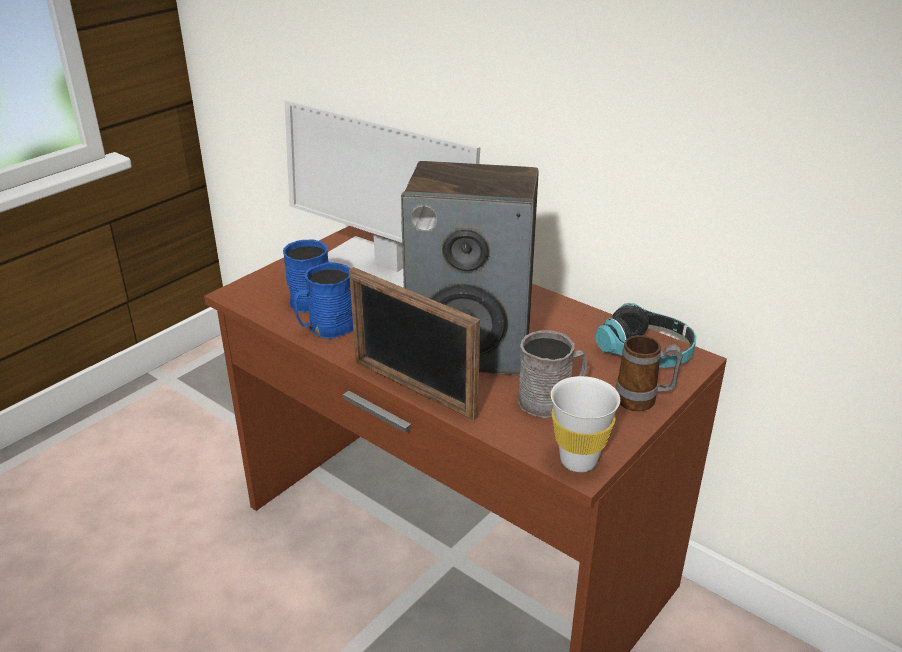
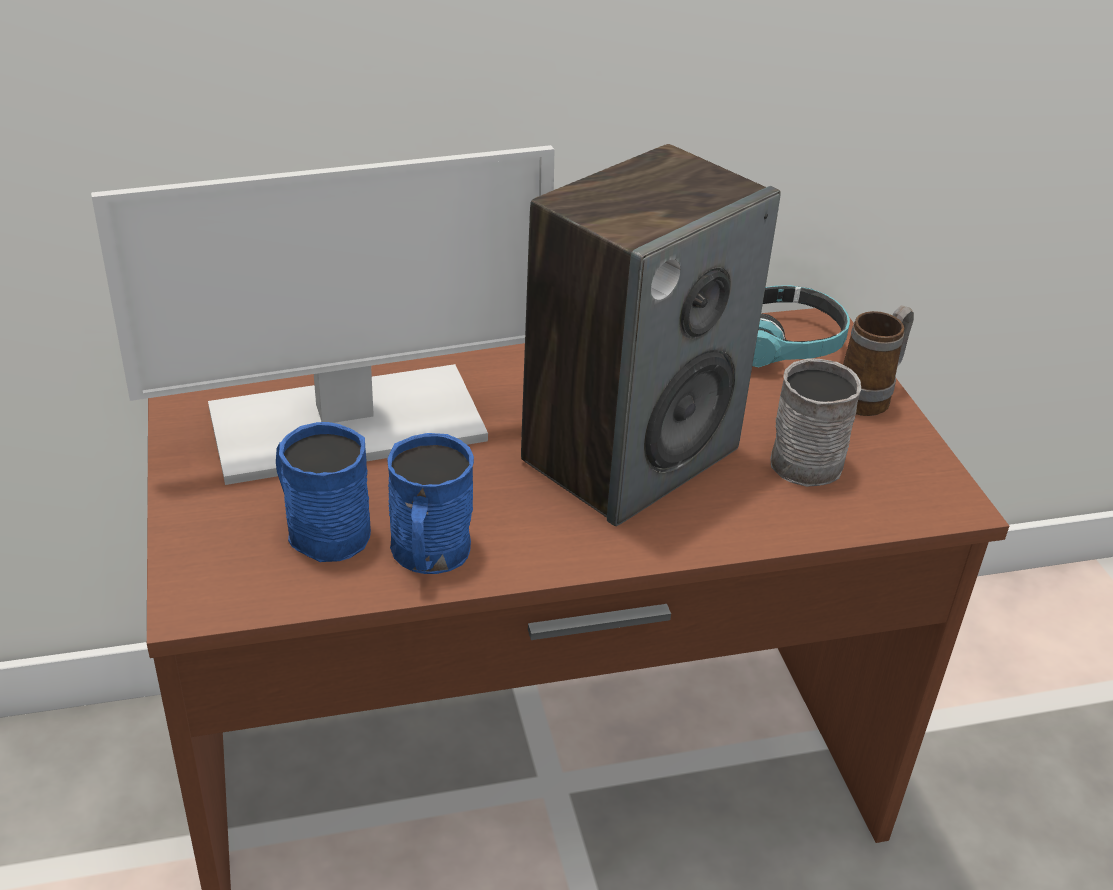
camera: 55 degrees left, 5 degrees up
(413, 389) = (675, 548): picture frame -> none
(578, 461) = (939, 499): white cup -> none

